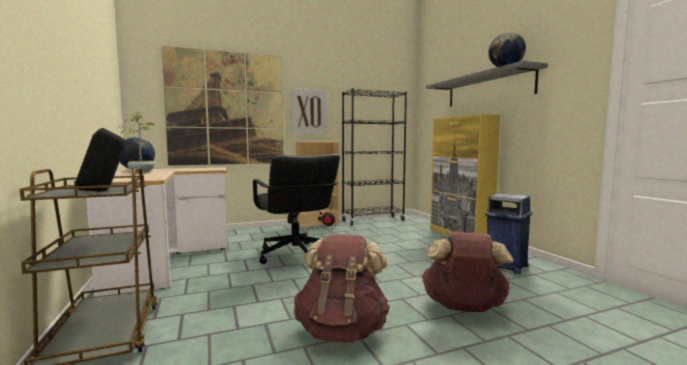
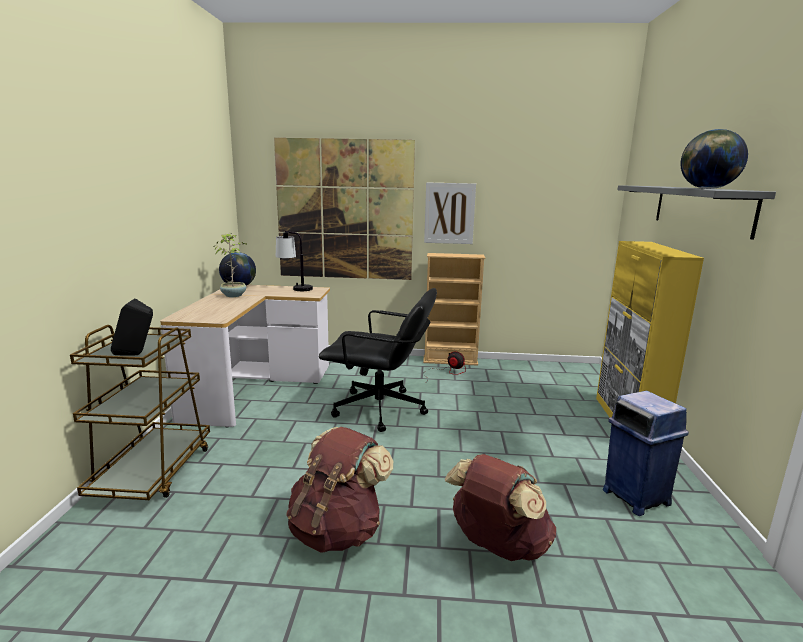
camera: 25 degrees right, 10 degrees up
(194, 168) = (294, 288): none -> table lamp
(295, 255) = (380, 410): black office chair -> black office chair turned 75 degrees counterclockwise
(373, 220) = (527, 367): black bookcase -> none

